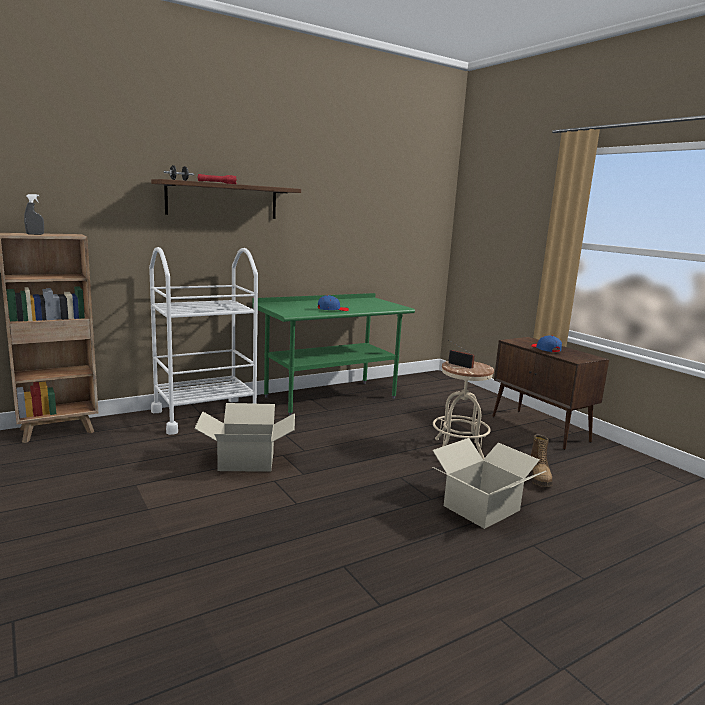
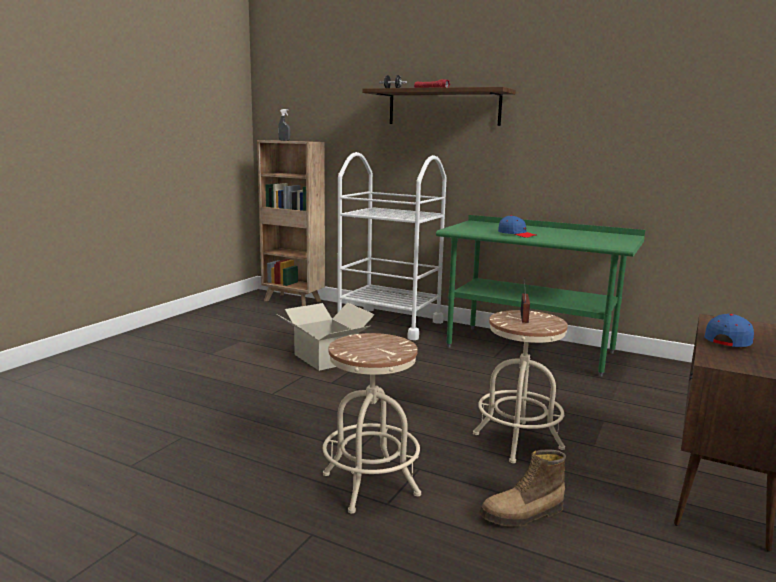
camera: 60 degrees right, 0 degrees up
(482, 508) = (370, 484): cardboard box -> beige stool

